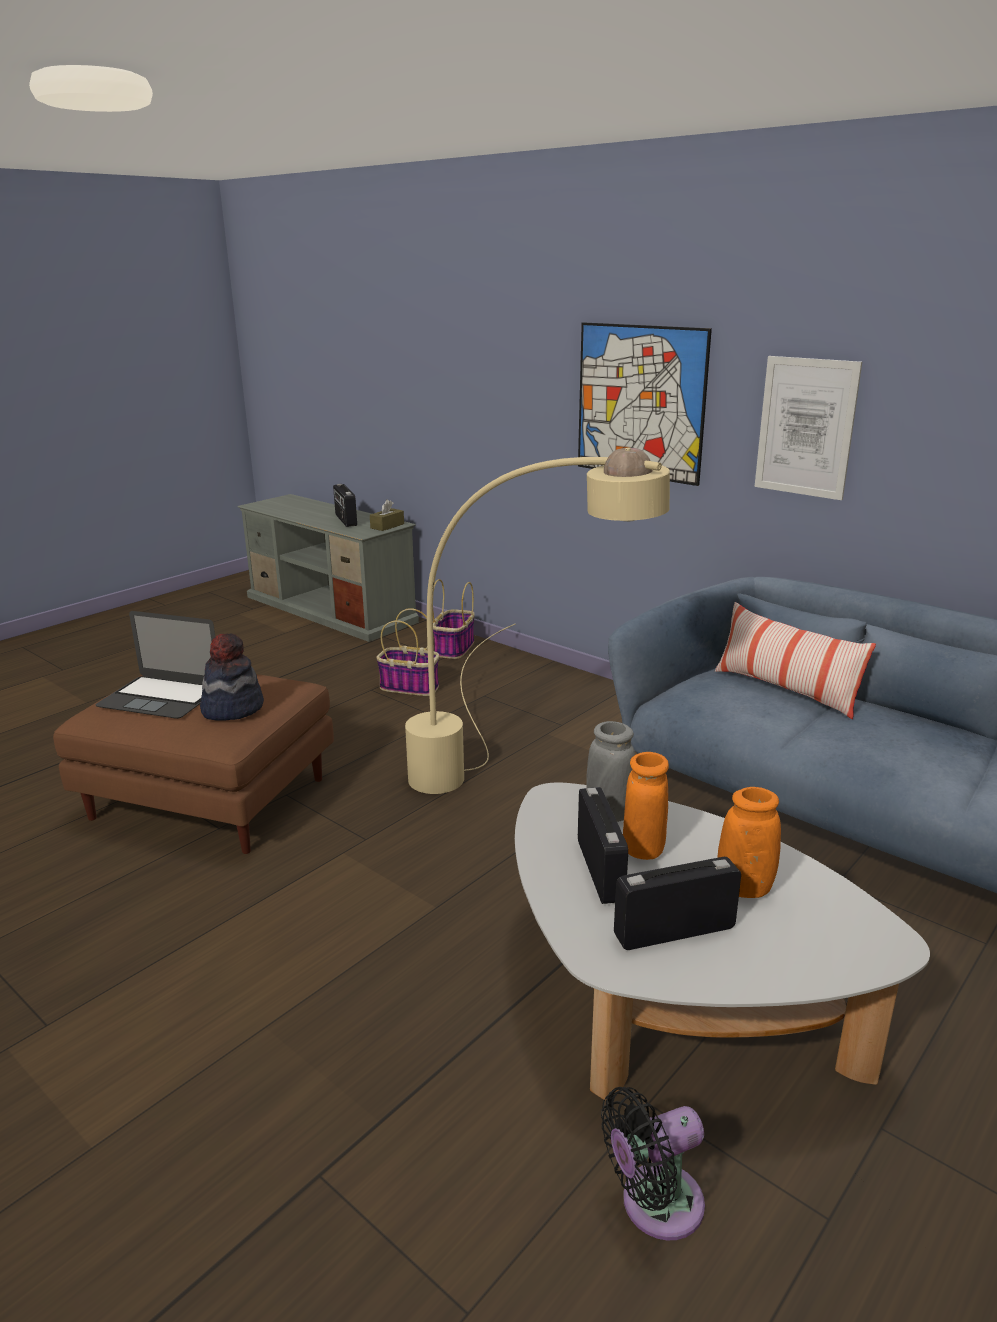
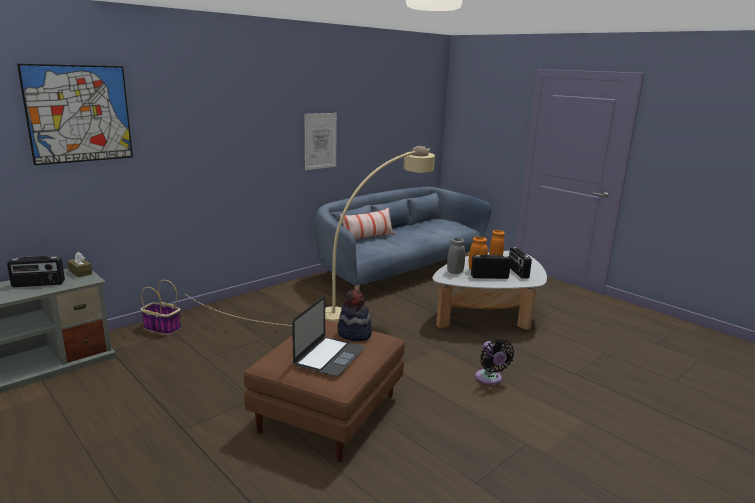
camera: 85 degrees left, 5 degrees down
(410, 687) = (212, 345): basket -> none
(640, 402) = (249, 143): picture -> picture (79, 114)
(654, 1205) = (563, 326): black fan -> black fan (490, 379)

